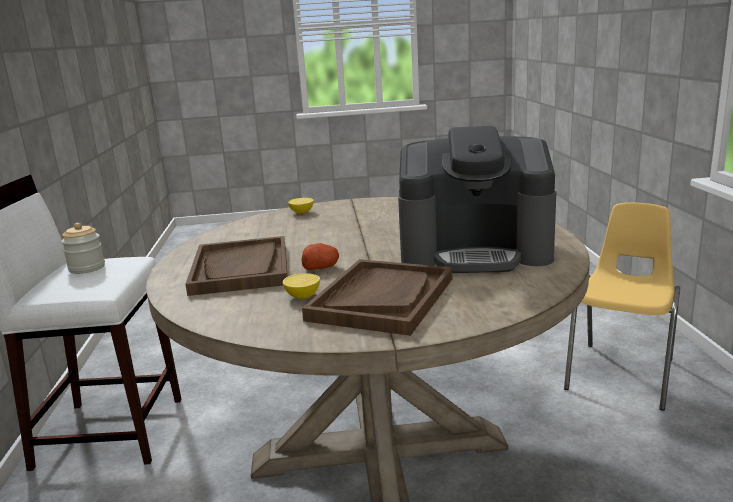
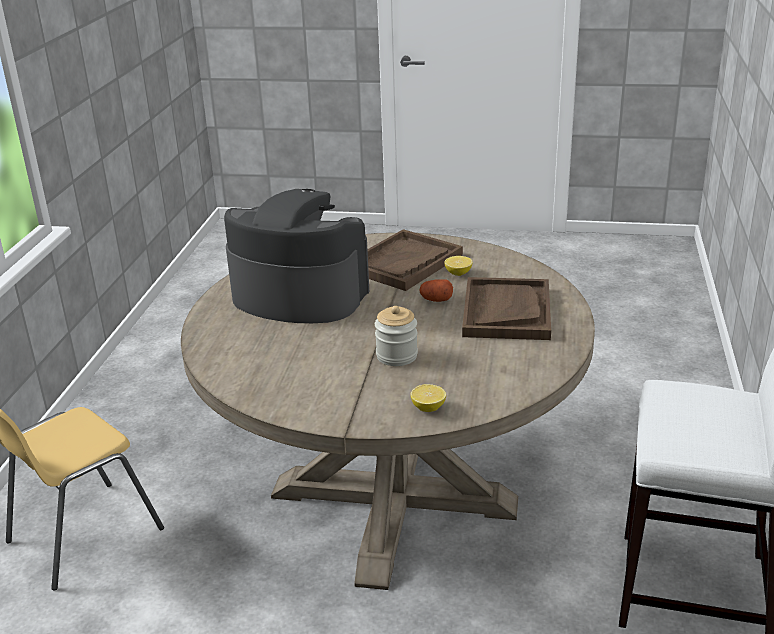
camera: 165 degrees left, 10 degrees up
(87, 268) = (713, 429): jar -> jar (396, 356)

